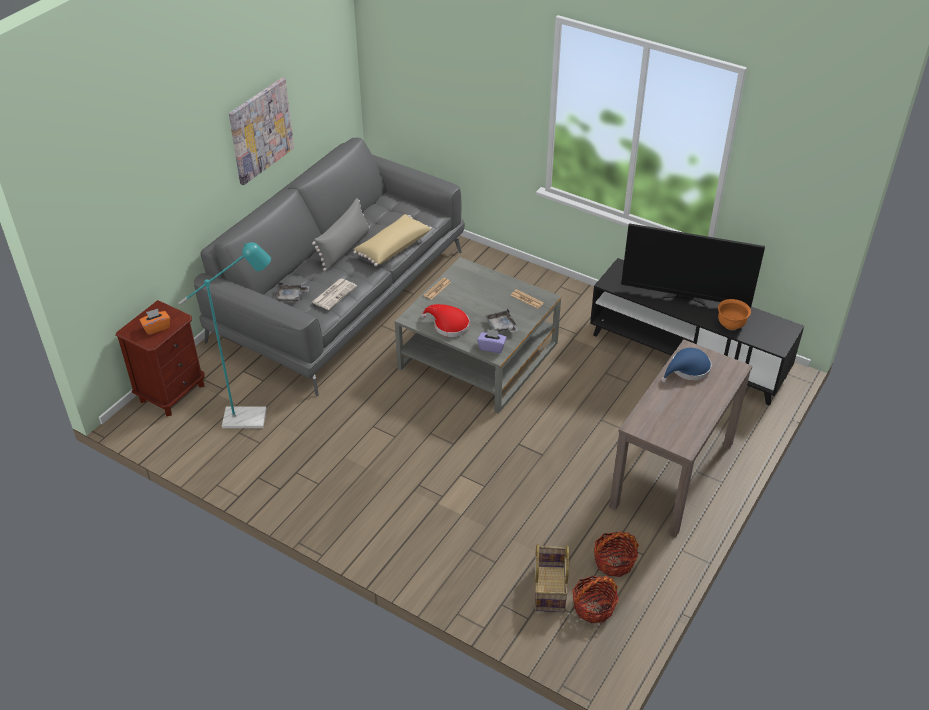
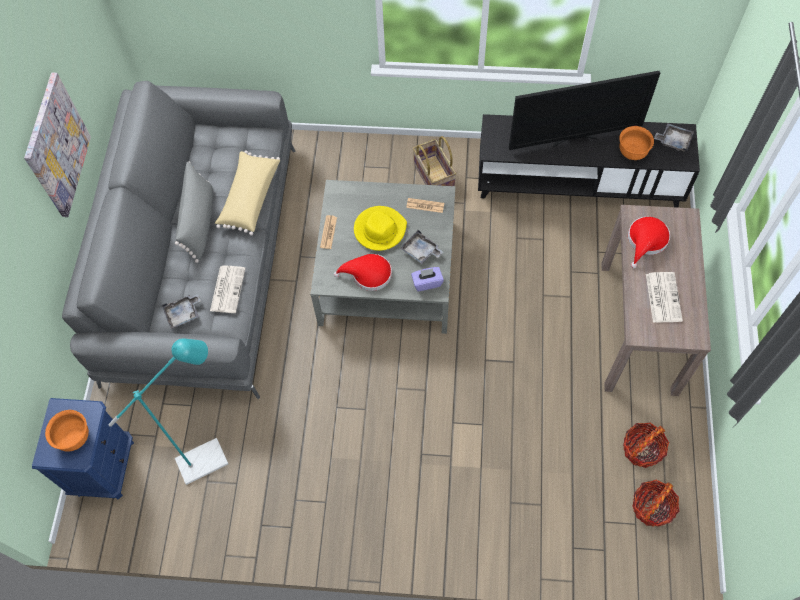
camera: 25 degrees left, 20 degrees up
(156, 327) = (74, 437): orange tissue box -> orange bowl
(172, 393) = (105, 467): brown nightstand -> blue nightstand
(479, 301) = (379, 229): none -> yellow hat
(548, 588) = (603, 508): basket -> basket (433, 176)
(675, 410) = (663, 297): none -> newspaper
(687, 370) = (646, 241): blue hat -> red hat
(775, 329) = (673, 141): none -> grey tray

